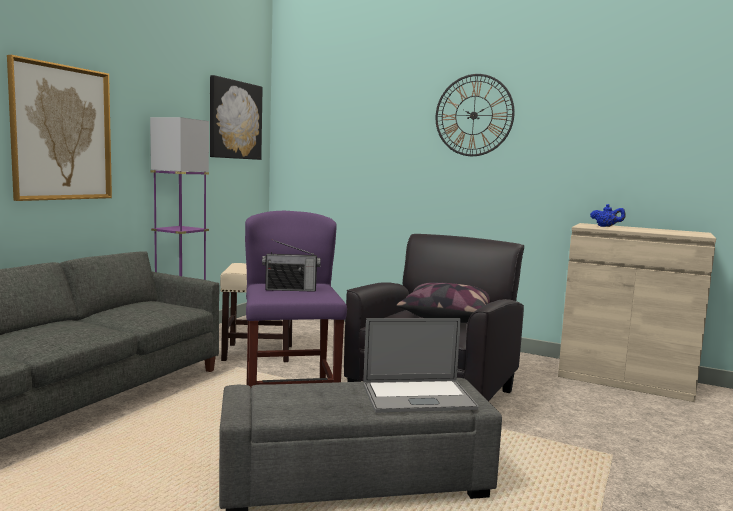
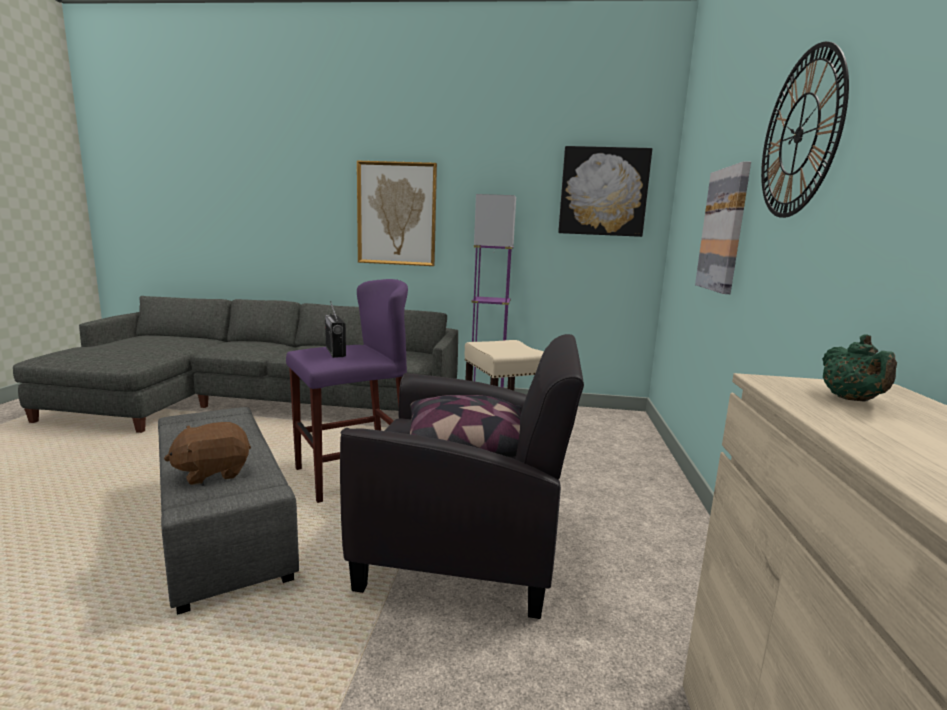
camera: 70 degrees right, 5 degrees up
(391, 159) = (723, 230): none -> picture
(418, 397) = (213, 472): laptop -> brown plush toy
(606, 227) = (851, 400): blue teapot -> green teapot

